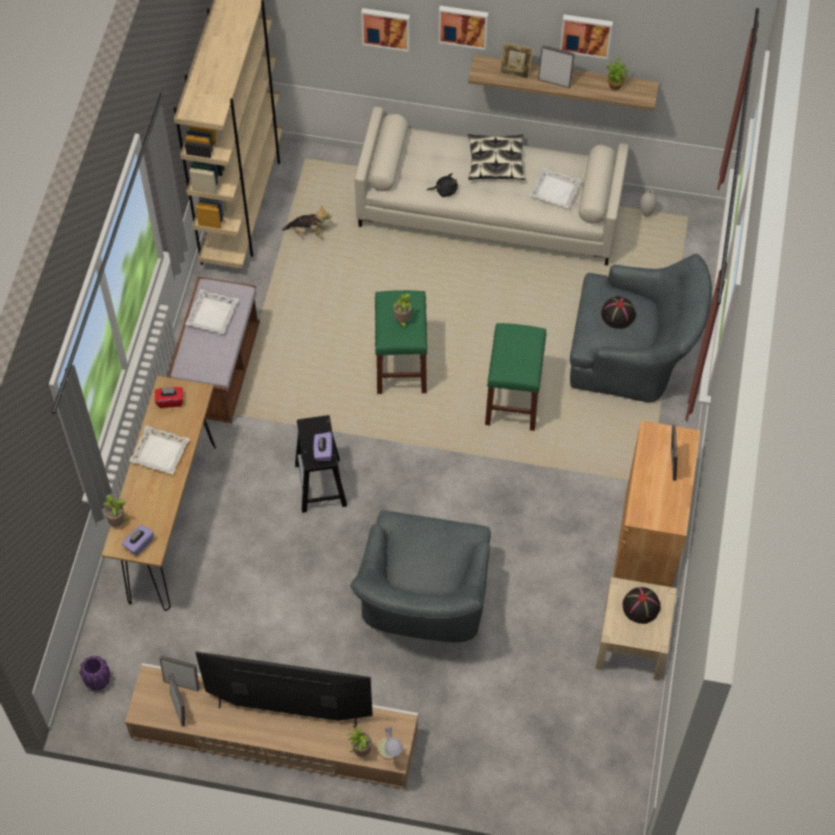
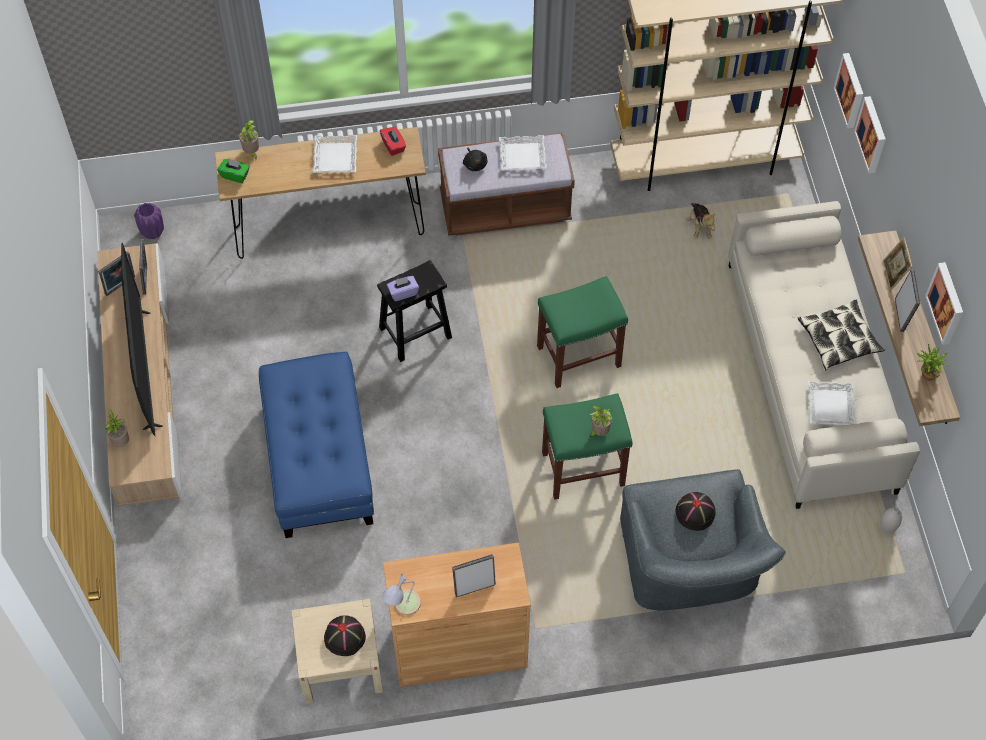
camera: 70 degrees right, 0 degrees up
(139, 544) = (235, 175): purple tissue box -> green tissue box
(391, 753) = (126, 467): table lamp -> table lamp (402, 606)
(402, 321) = (579, 308): potted plant -> potted plant (599, 432)
(423, 603) = (318, 460): grey armchair -> blue ottoman
(444, 190) = (777, 304): black plush toy -> black plush toy (475, 164)
(463, 25) = (902, 192): picture -> picture (851, 90)

